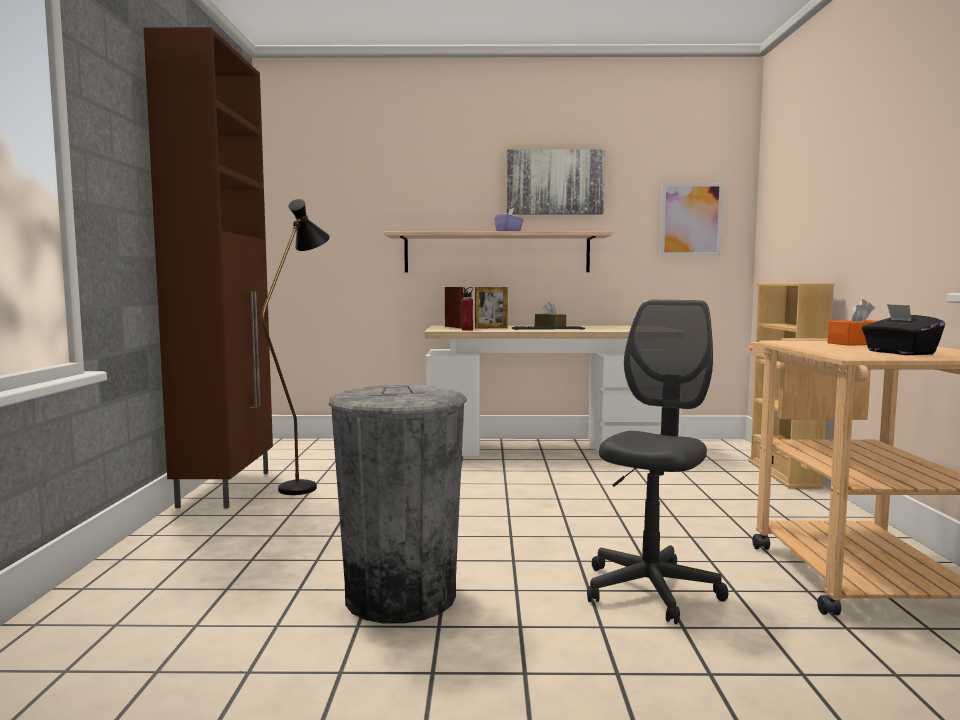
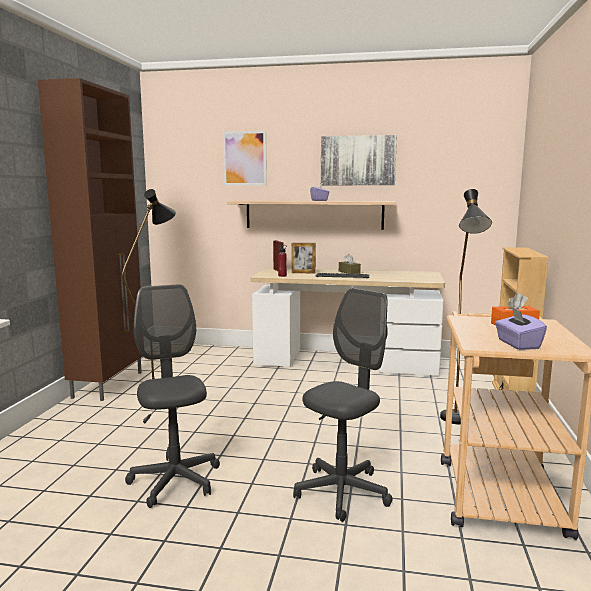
camera: 10 degrees right, 5 degrees up
(401, 596) = (175, 481): grey trash can -> grey office chair
(691, 219) = (465, 189): picture -> picture (244, 158)
(740, 504) = (457, 423): none -> black floor lamp
(899, 353) = (517, 344): black tissue box -> purple tissue box

